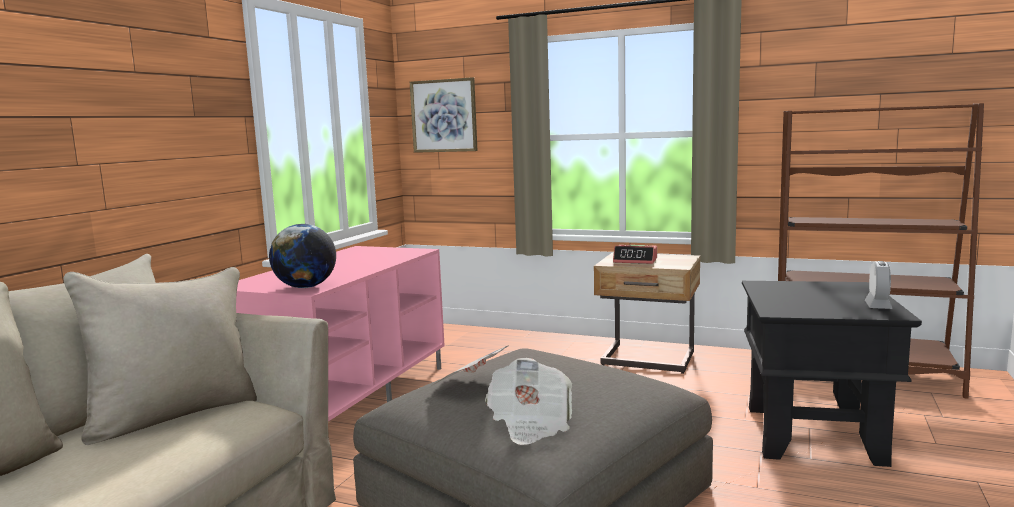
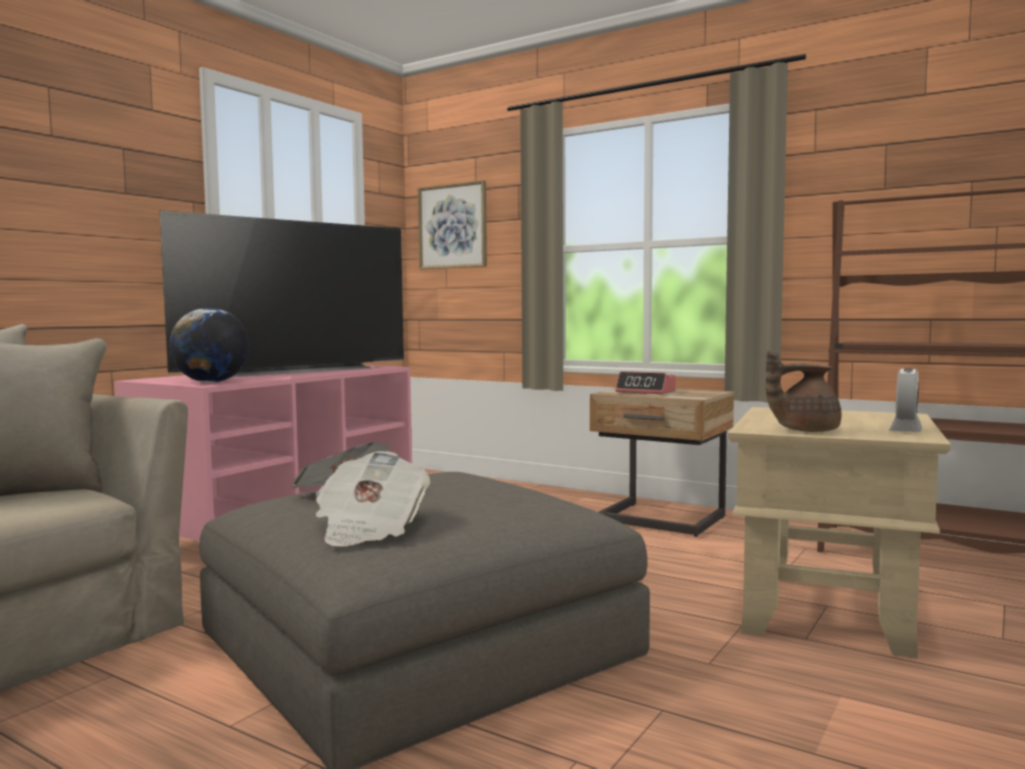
camera: 10 degrees right, 5 degrees down
(349, 263) = (293, 371): none -> television
(810, 310) = (804, 430): none -> brown teapot
(813, 434) = (828, 612): black side table -> beige side table

